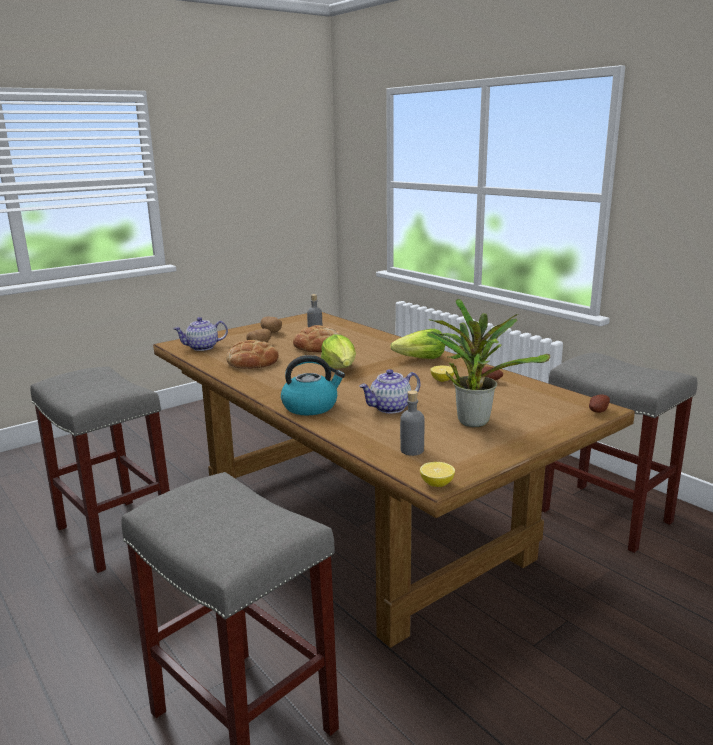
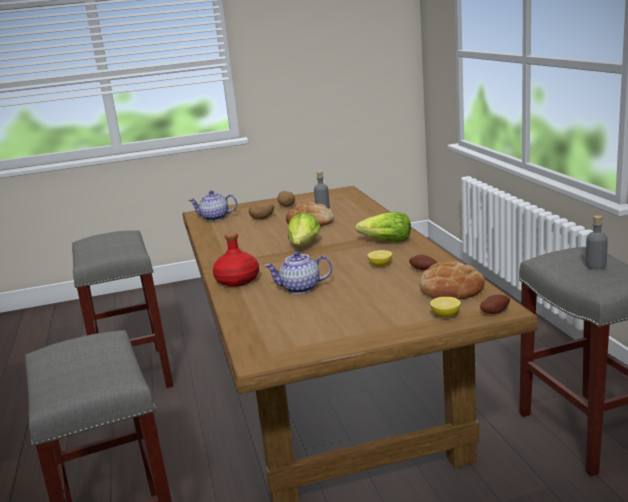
camera: 25 degrees right, 0 degrees up
(252, 362) = (239, 234): bread -> bread (451, 289)
(311, 406) = (237, 280): kettle -> red bottle
(412, 450) = (271, 330): grey bottle -> grey bottle (595, 265)
(437, 484) = (254, 363): lemon -> lemon (445, 315)
(472, 420) = (358, 308): potted plant -> none

